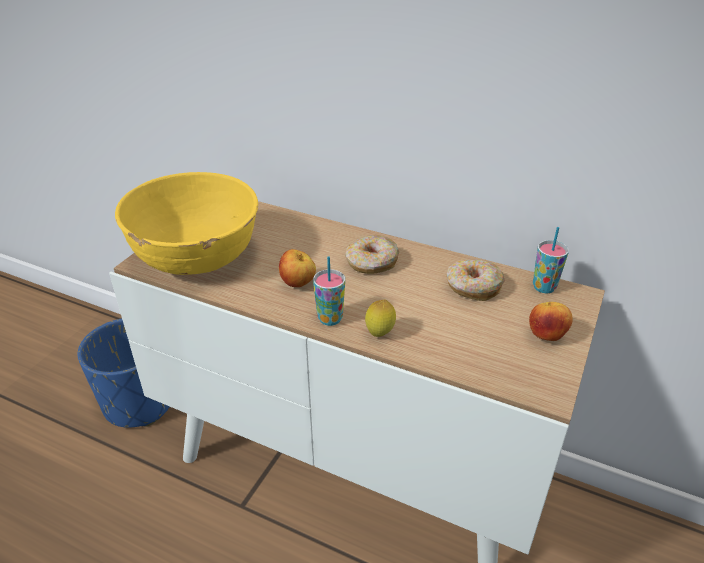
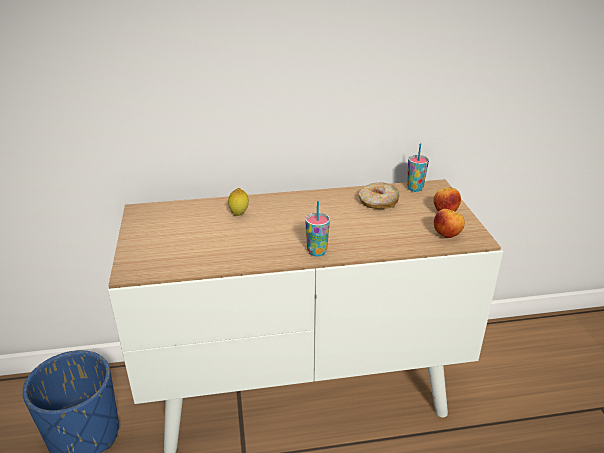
camera: 35 degrees left, 5 degrees down
(197, 257) = (171, 252): yellow bowl -> none
(298, 284) = (270, 240): apple -> apple (447, 235)
(371, 263) = (302, 211): donut -> none
(380, 334) = (357, 248): lemon -> lemon (239, 214)

